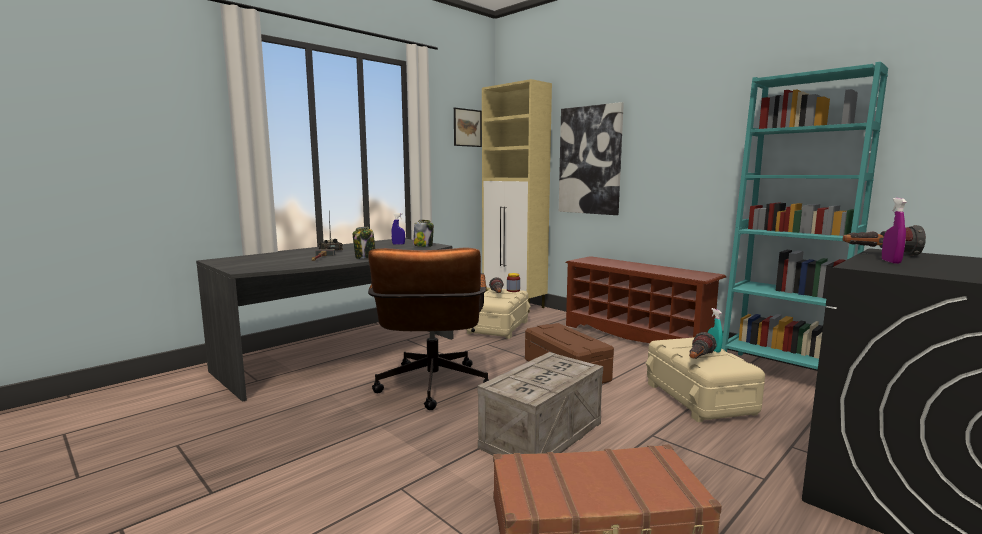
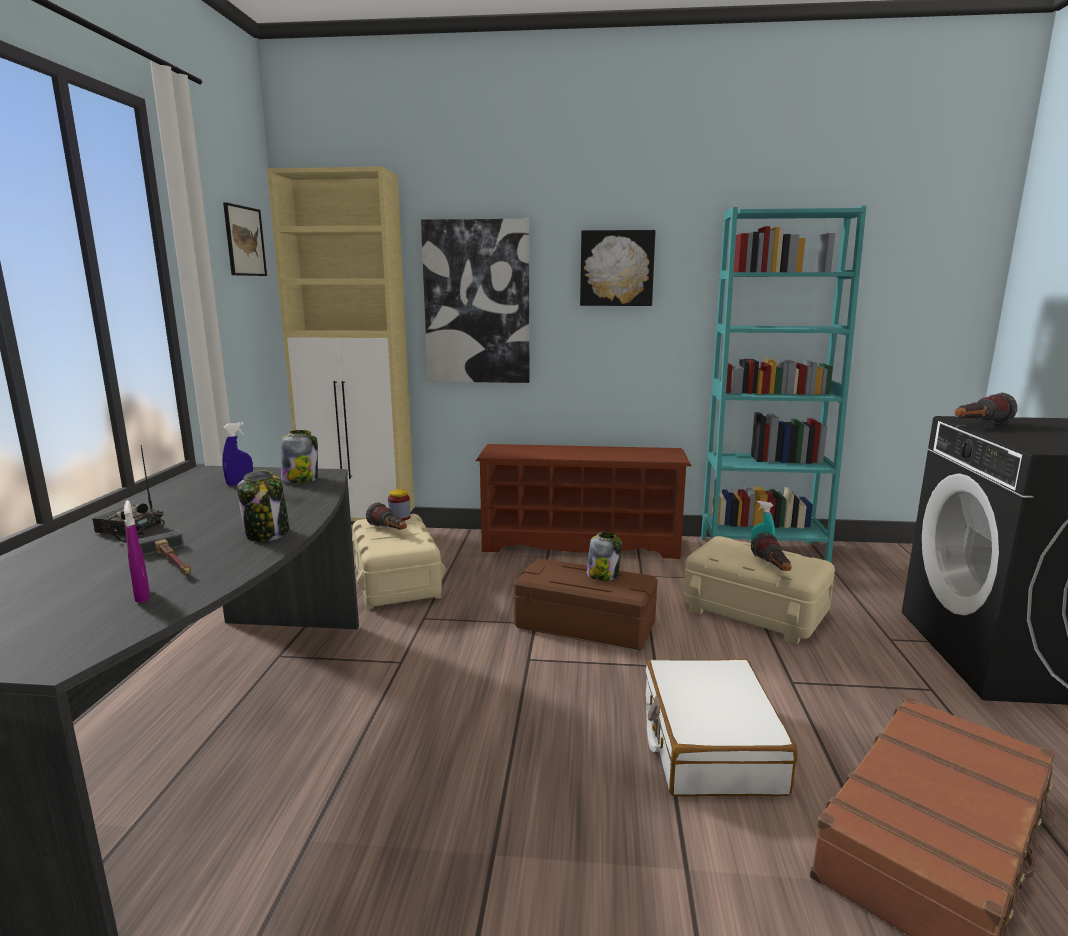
camera: 40 degrees left, 5 degrees up
(432, 389) = (468, 737): brown office chair -> none
(541, 436) = (709, 744): crate -> white suitcase
(578, 337) = (603, 575): none -> jar
(680, 133) = (616, 268): none -> picture
(890, 262) = (1024, 436): purple spray bottle -> purple spray bottle (142, 596)

